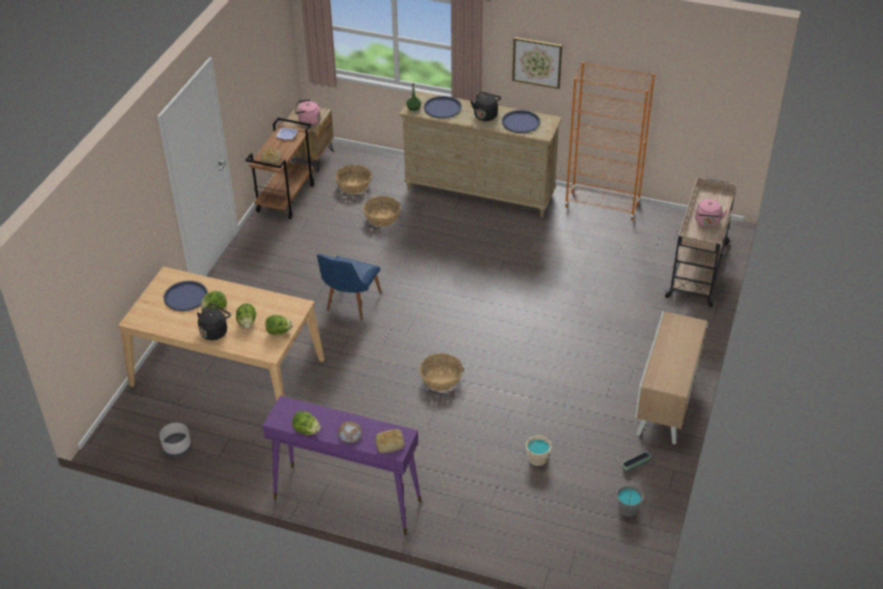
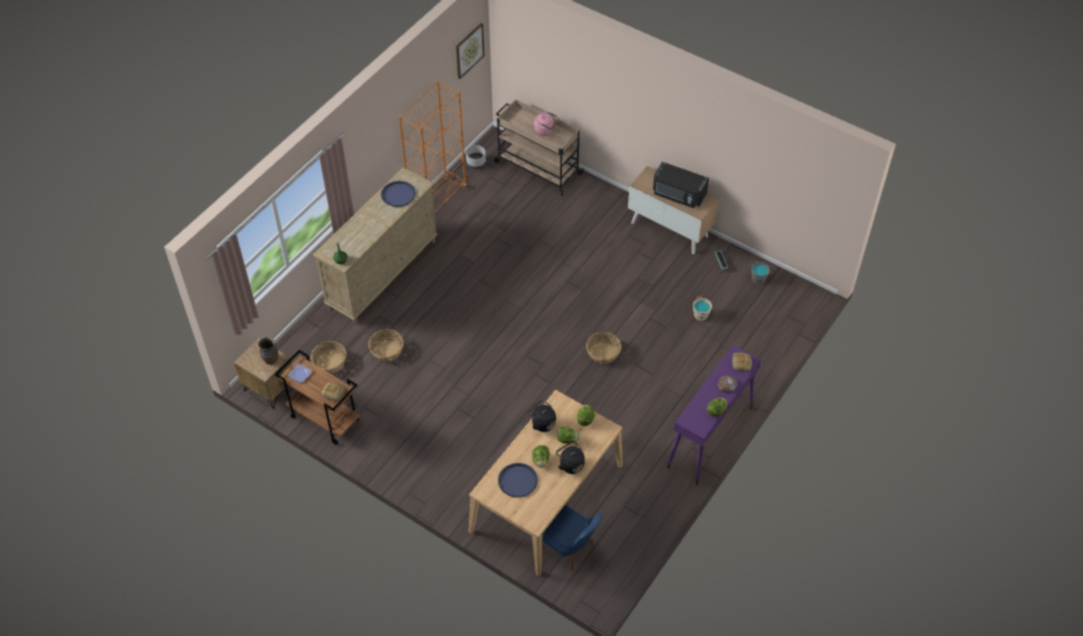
camera: 75 degrees left, 10 degrees up
(177, 448) = (625, 545): grey planter -> grey planter (476, 163)
(308, 122) = (270, 359): pink kettle -> brown vase
(350, 304) = (494, 396): blue chair -> blue chair (570, 550)
(442, 108) = (351, 240): blue tray -> none
(486, 115) = (376, 214): black kettle -> black kettle (542, 423)
(537, 62) = (370, 147): picture -> picture (469, 50)
(672, 357) = (678, 195): none -> black microwave

